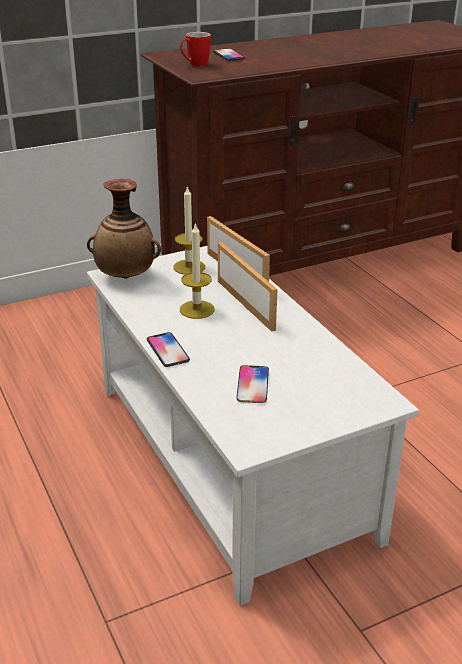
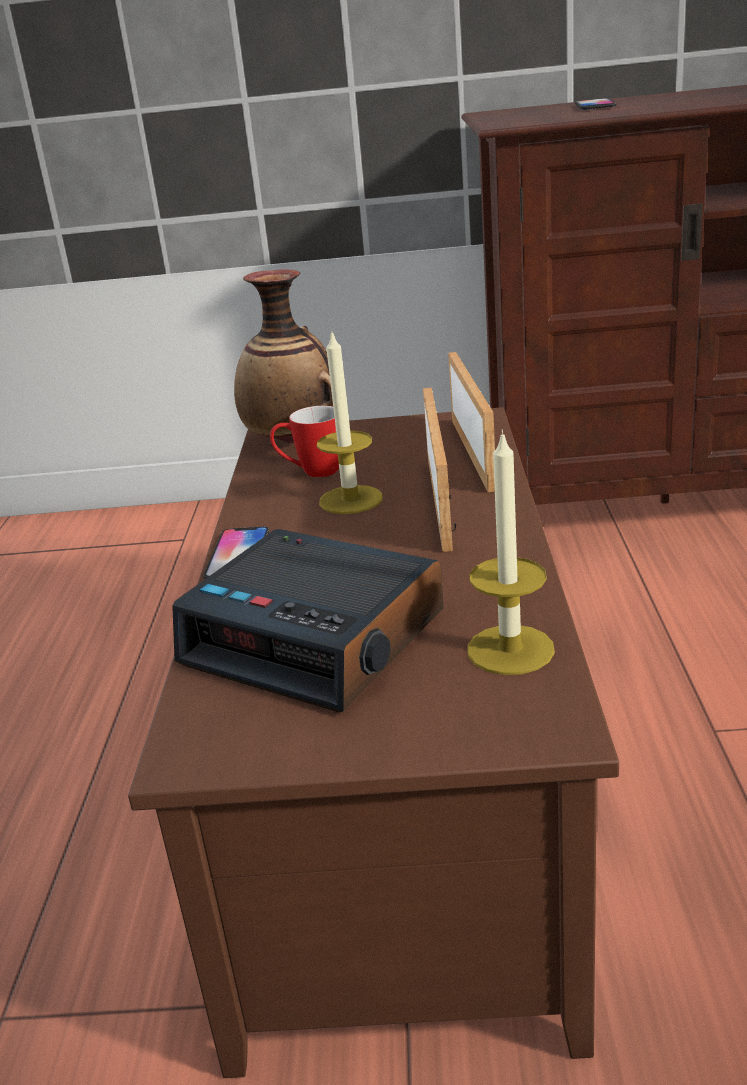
camera: 30 degrees right, 5 degrees down
(189, 267) = (403, 437): candle -> candle (510, 650)
(194, 65) = (519, 116): mug -> mug (311, 472)
(227, 460) = (394, 789): white coffee table -> brown coffee table
(252, 385) = (317, 638): phone -> alarm clock

